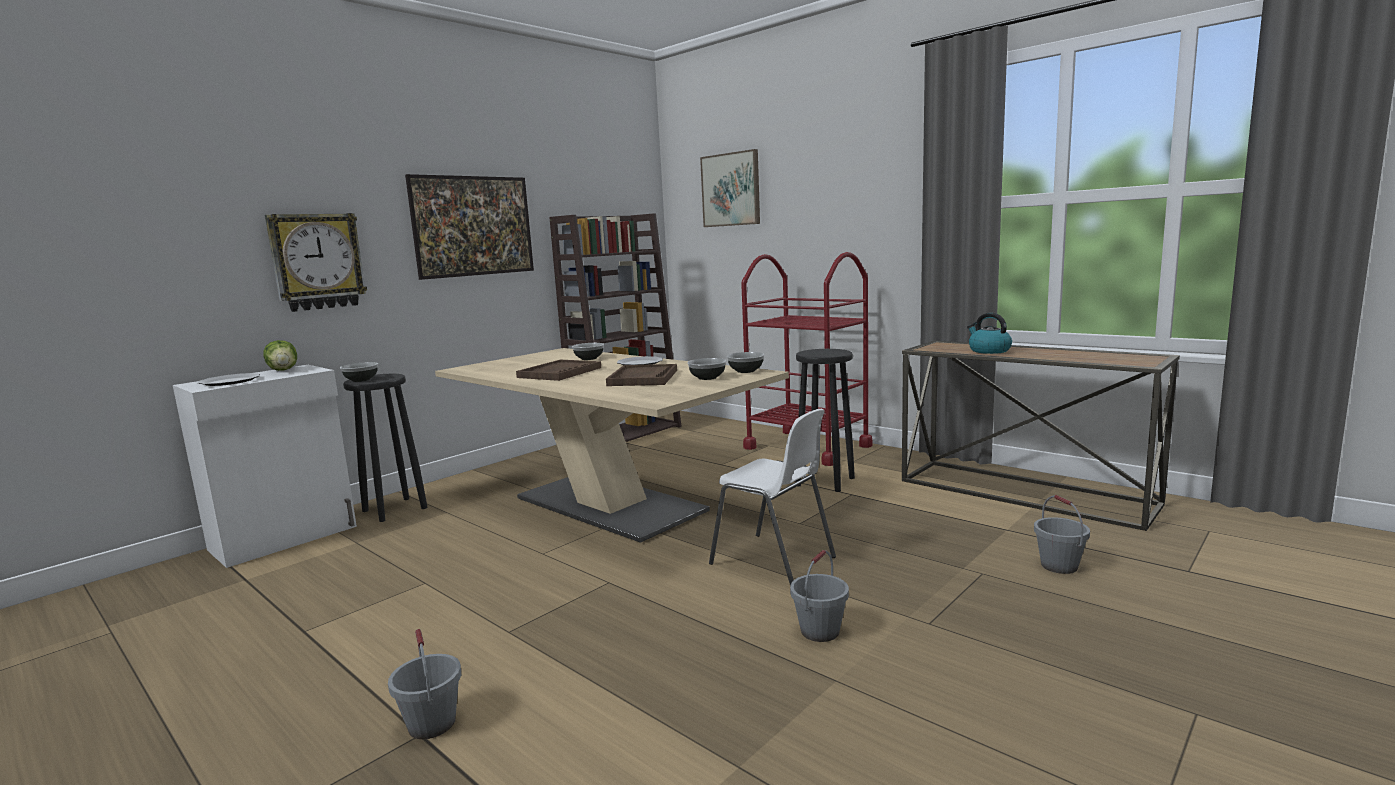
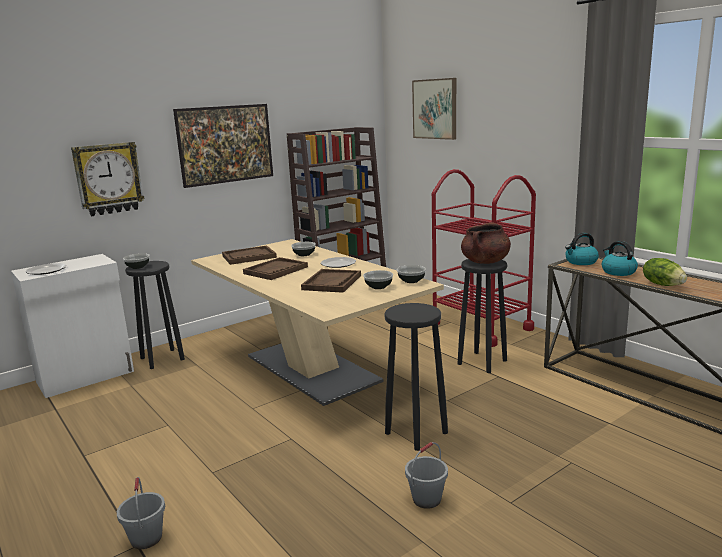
camera: 10 degrees right, 5 degrees up
(284, 370) = (84, 260): lettuce -> lettuce (663, 284)
(515, 364) = (249, 257): none -> brown tray
(774, 561) = (415, 433): white chair -> black stool
(825, 352) = (485, 262): none -> brown cooking pot
(938, 346) = (580, 262): none -> kettle
(1059, 566) = (637, 463): grey bucket -> none

